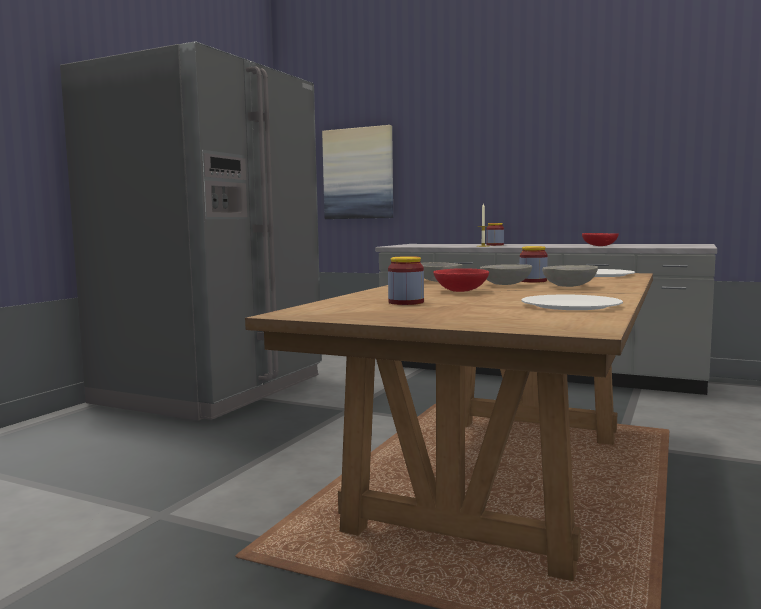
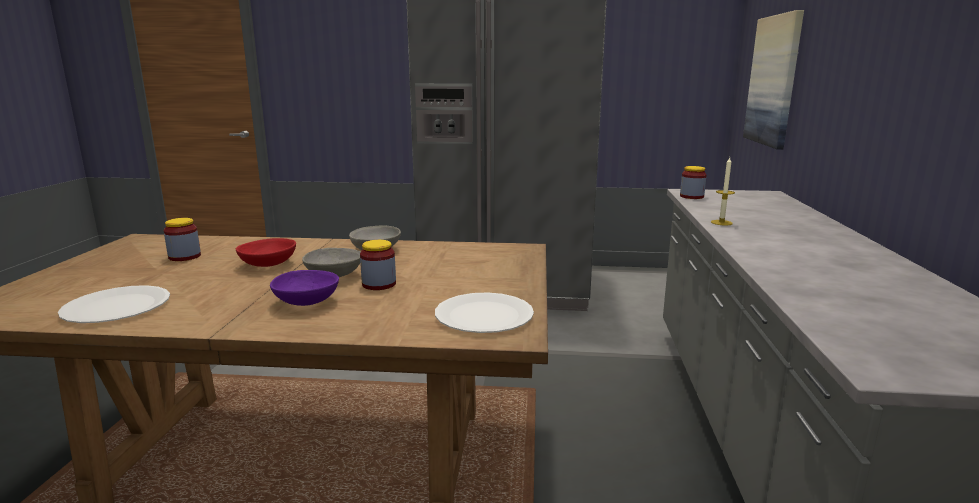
camera: 70 degrees right, 10 degrees up
(495, 245) = (768, 225): jar -> jar (691, 196)
(570, 286) = (306, 302): grey bowl -> purple bowl
(600, 246) = (808, 282): red bowl -> none

